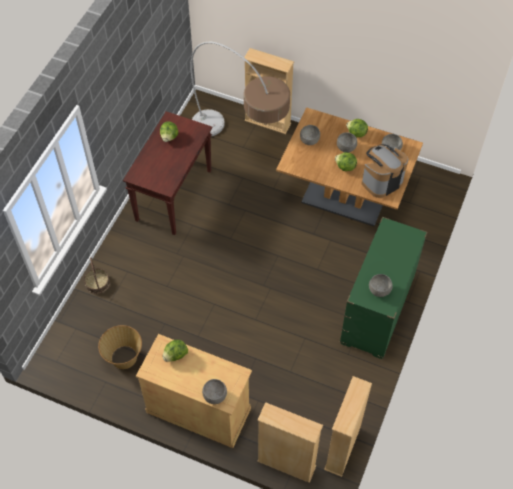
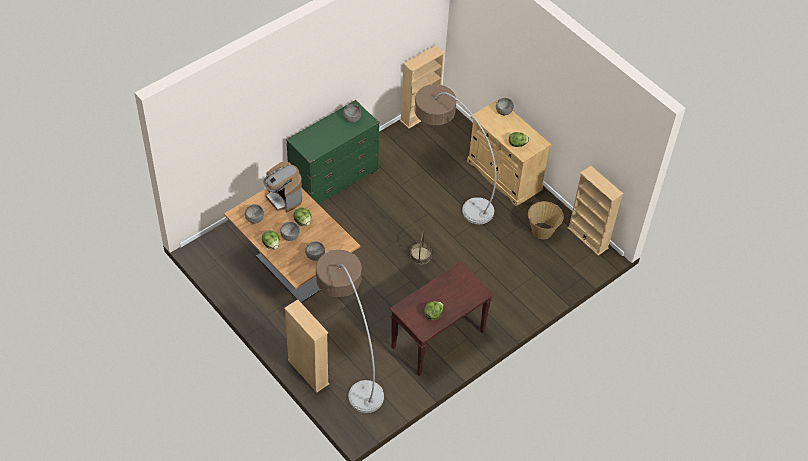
camera: 155 degrees left, 5 degrees down
(97, 283) = (539, 294): basket -> basket (420, 255)
(253, 366) = (449, 184): none -> floor lamp
(286, 464) = (462, 123): beige bookcase -> beige bookcase (588, 238)
(381, 181) = (283, 198): coffee machine -> coffee machine turned 60 degrees clockwise

